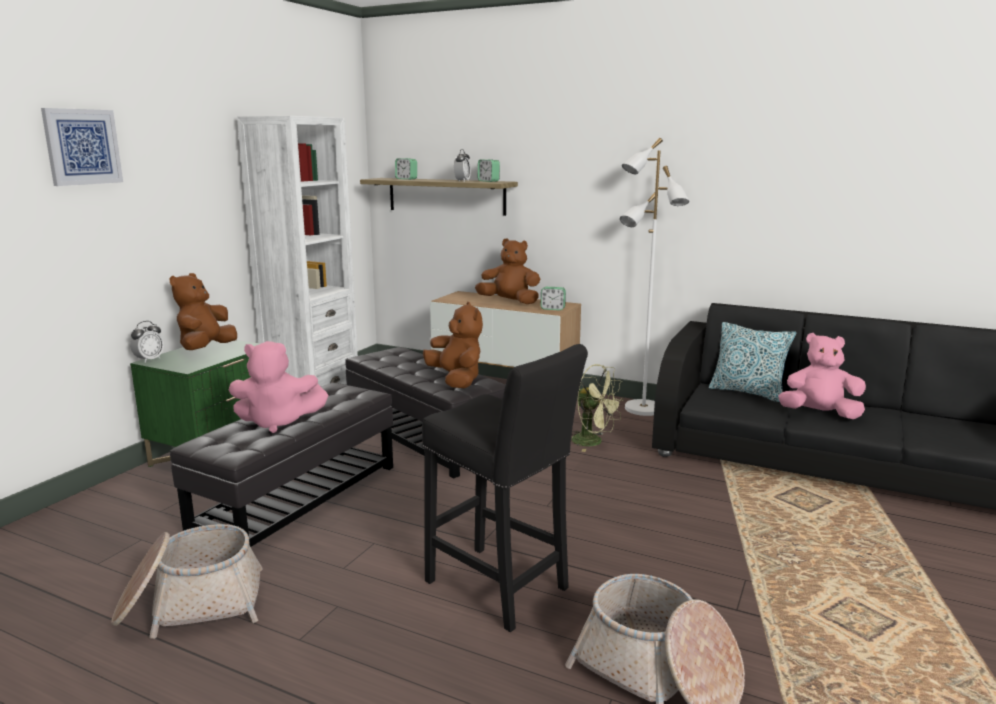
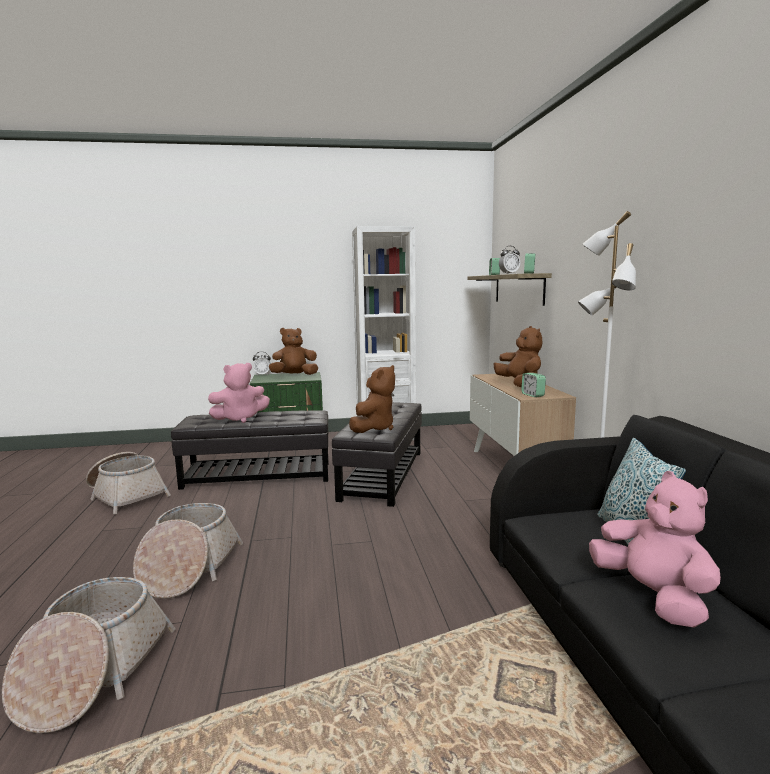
camera: 55 degrees right, 5 degrees down
(82, 147) = (240, 250): picture -> none
(278, 422) = (240, 418): pink plush toy -> pink plush toy turned 75 degrees counterclockwise
(501, 589) = (189, 567): black stool -> basket
(593, 442) = (476, 527): green fan -> none

